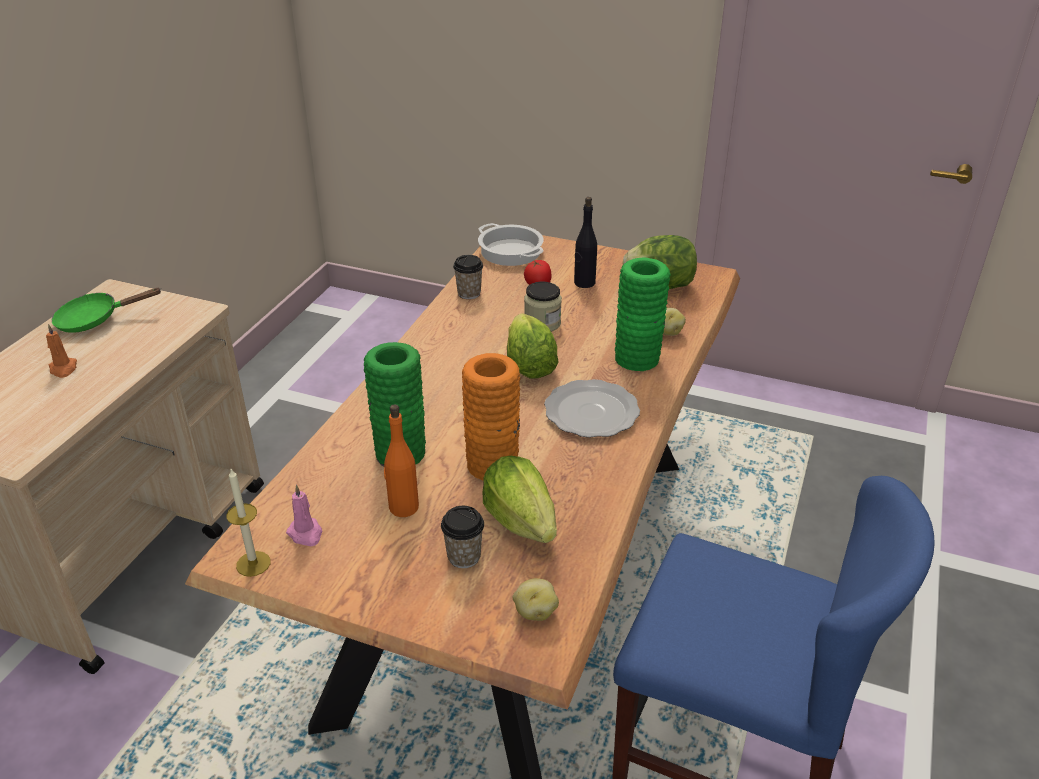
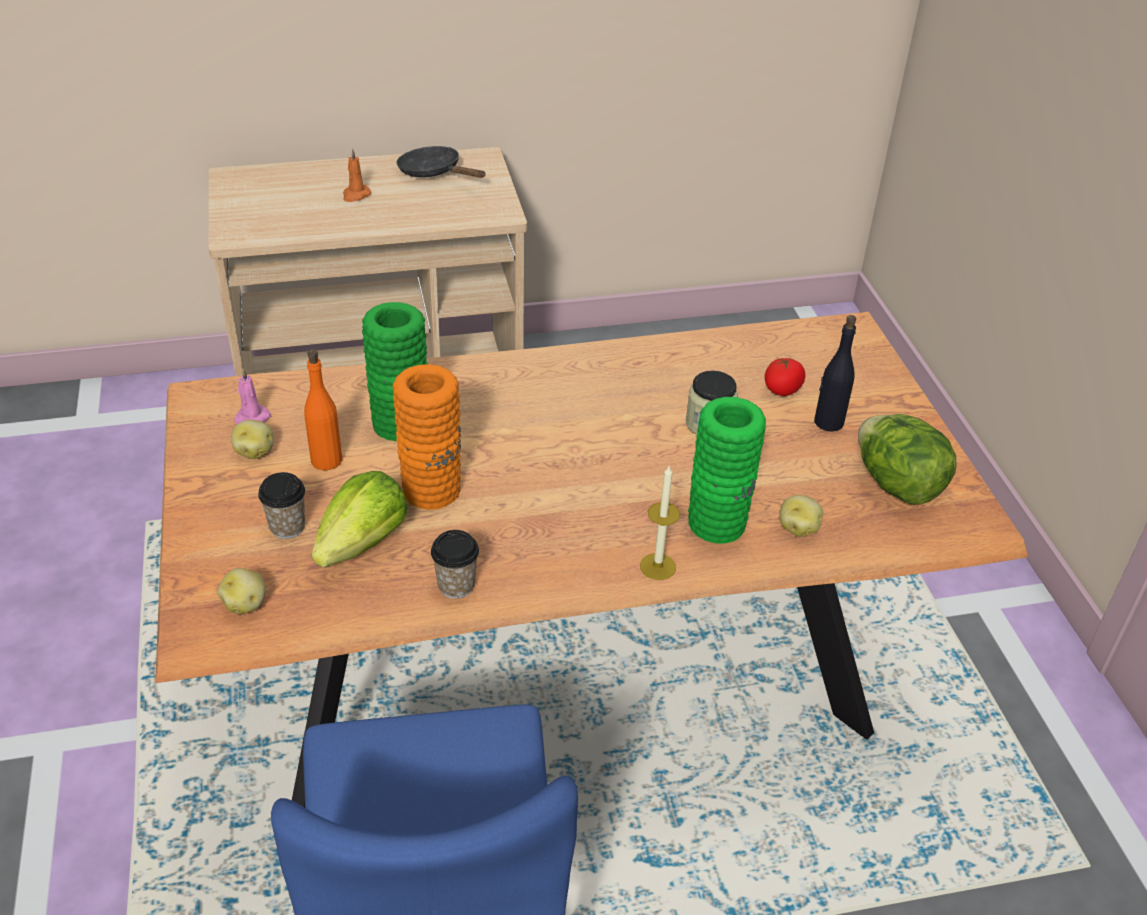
camera: 55 degrees right, 5 degrees up
(95, 320) = (434, 173): green frying pan -> black frying pan
(253, 564) = (196, 410): candle -> candle (657, 566)
(350, 545) = (255, 451): none -> potato
(469, 293) = (708, 350): cup -> cup (456, 585)
(511, 251) = (828, 343): cooking pot -> none
(529, 365) = (620, 446): lettuce -> none
(590, 412) = (580, 523): plate -> none

